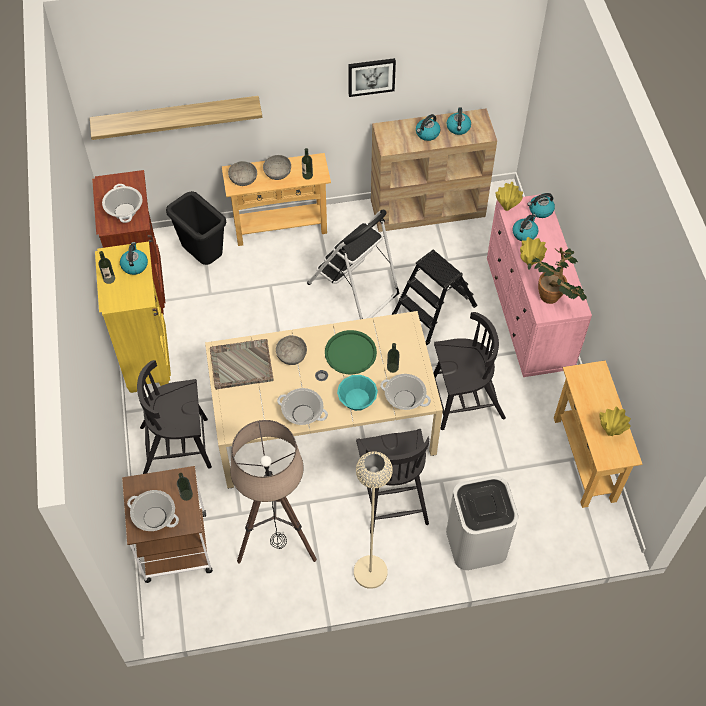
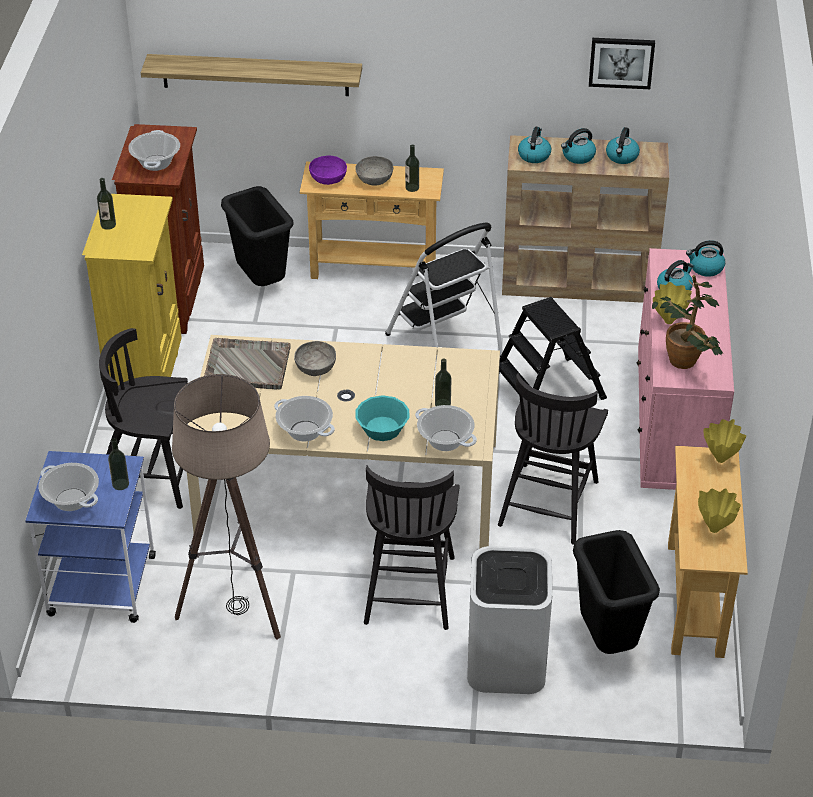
camera: 15 degrees right, 15 degrees down
(134, 265) = (145, 216): kettle -> kettle (534, 155)
(175, 545) = (102, 583): brown cart -> blue cart
(243, 179) = (328, 178): grey bowl -> purple bowl
(350, 353) = (393, 378): green tray -> none
(370, 572) = (346, 667): beige floor lamp -> none
(371, 76) = (511, 63): picture -> picture (621, 62)
(464, 401) = (549, 500): black chair -> black chair turned 105 degrees clockwise
(506, 208) = (660, 259): yellow vase -> yellow vase (720, 460)
(536, 507) = (606, 640): none -> black trash can

